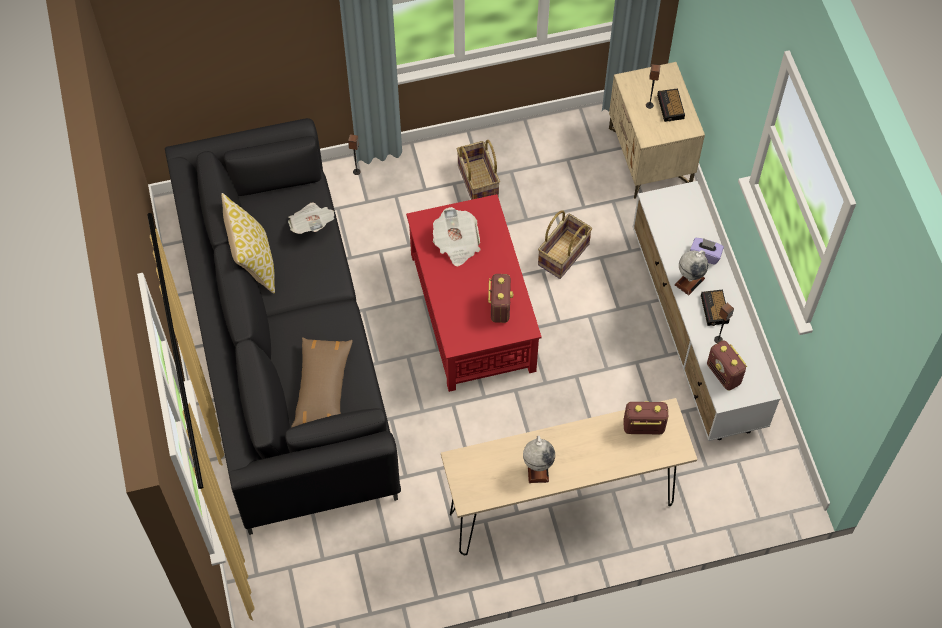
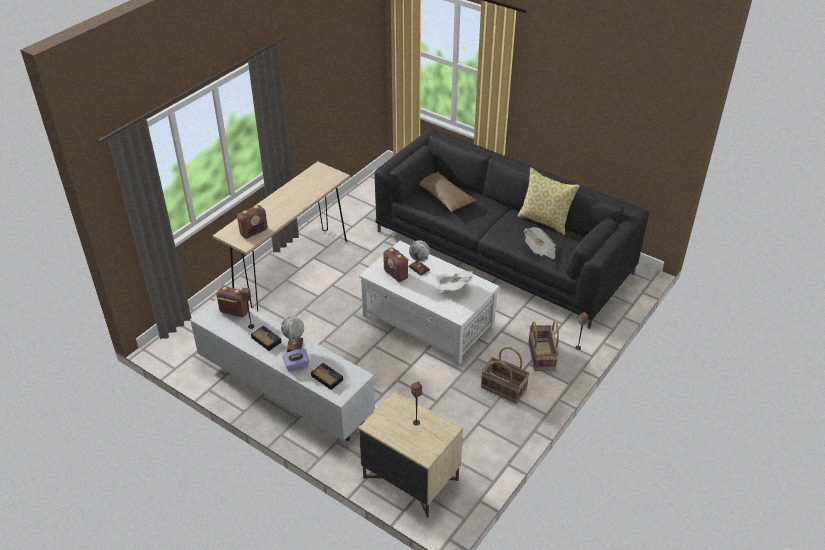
camera: 140 degrees right, 20 degrees down
(472, 311) = (428, 322): red coffee table -> white coffee table
(537, 469) = (295, 192): globe -> globe (419, 268)
(564, 255) = (406, 381): basket -> basket (541, 356)
(670, 107) = (400, 430): alarm clock -> alarm clock (326, 377)

